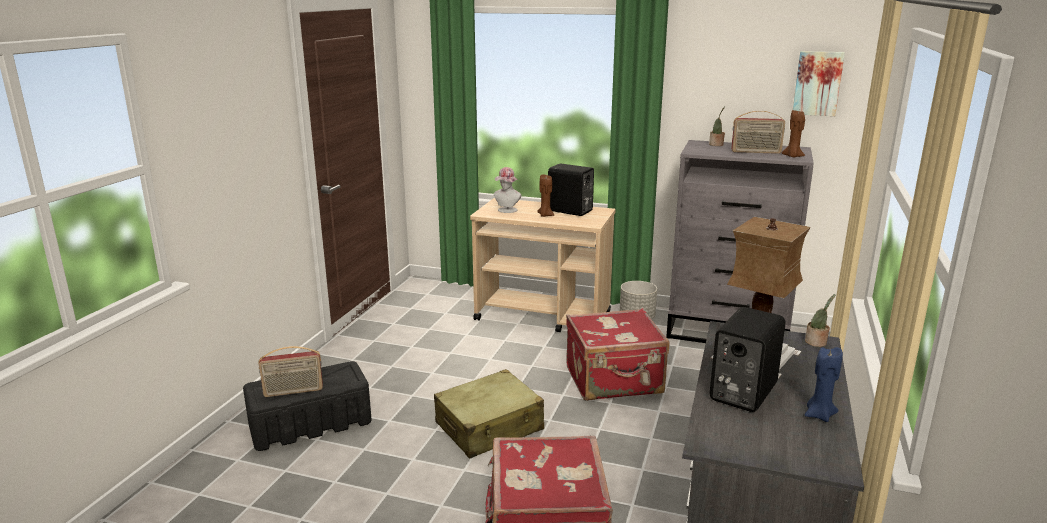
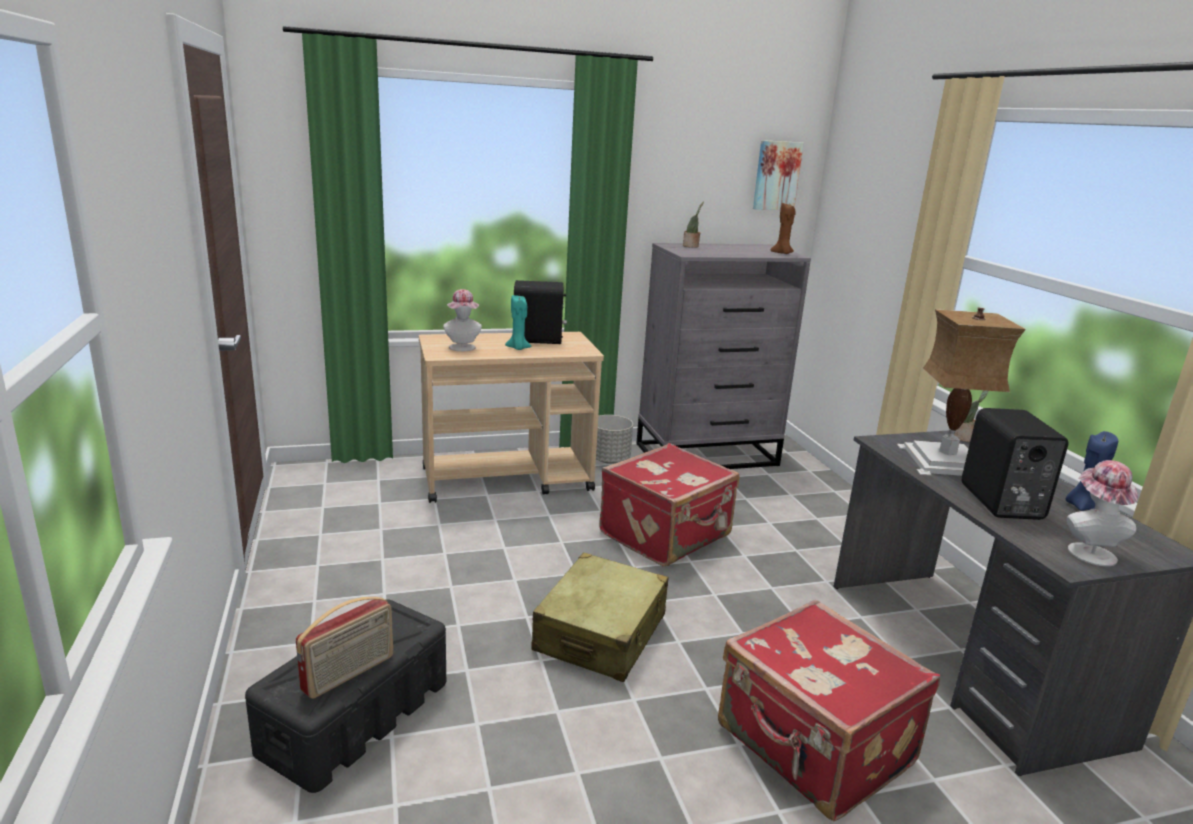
camera: 35 degrees left, 0 degrees up
(545, 215) = (518, 348): brown candle -> turquoise candle
(747, 442) = (1088, 551): none -> hat
(756, 152) = (743, 251): radio -> none

